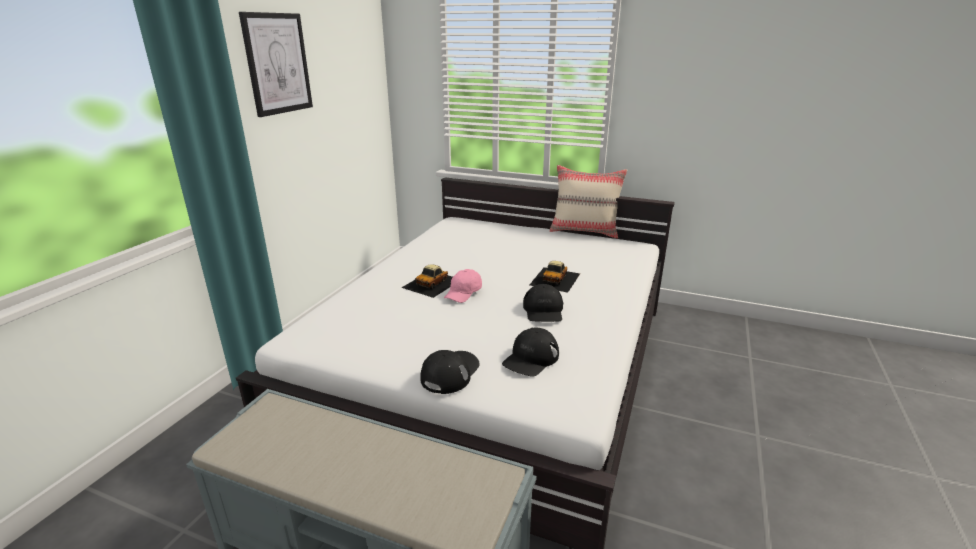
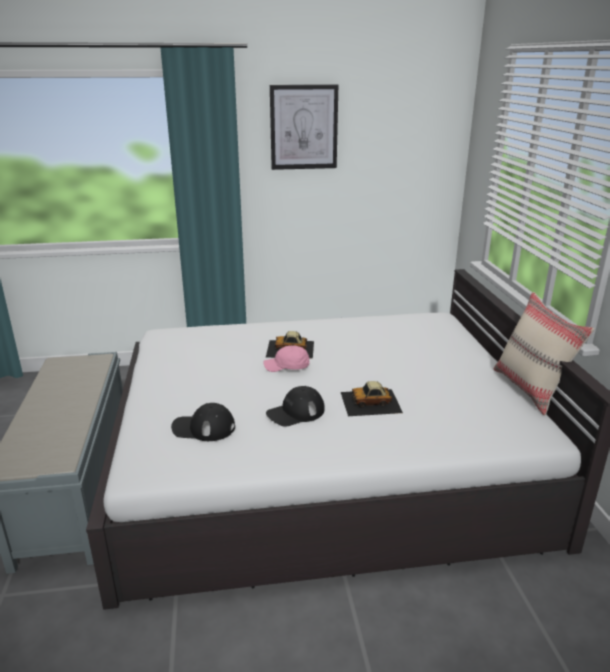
camera: 60 degrees right, 0 degrees up
(450, 373) = (158, 400): black cap -> none

